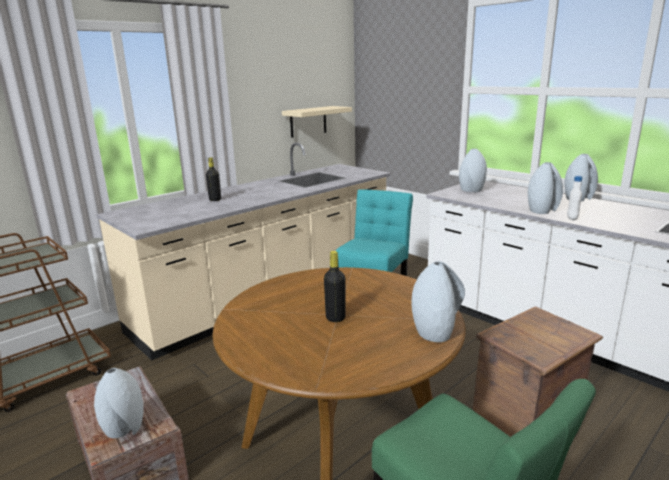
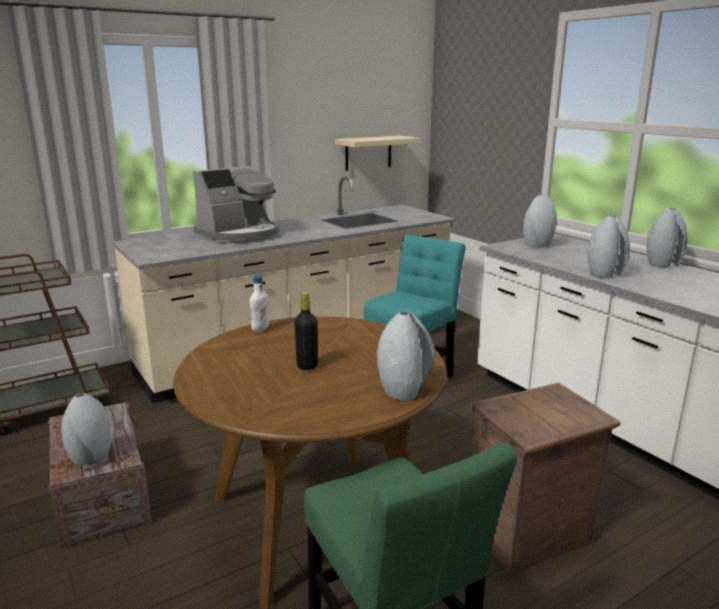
camera: 10 degrees right, 0 degrees up
(215, 199) = (239, 235): black bottle -> coffee machine
(572, 218) = (635, 285): white bottle -> white bottle (260, 330)

